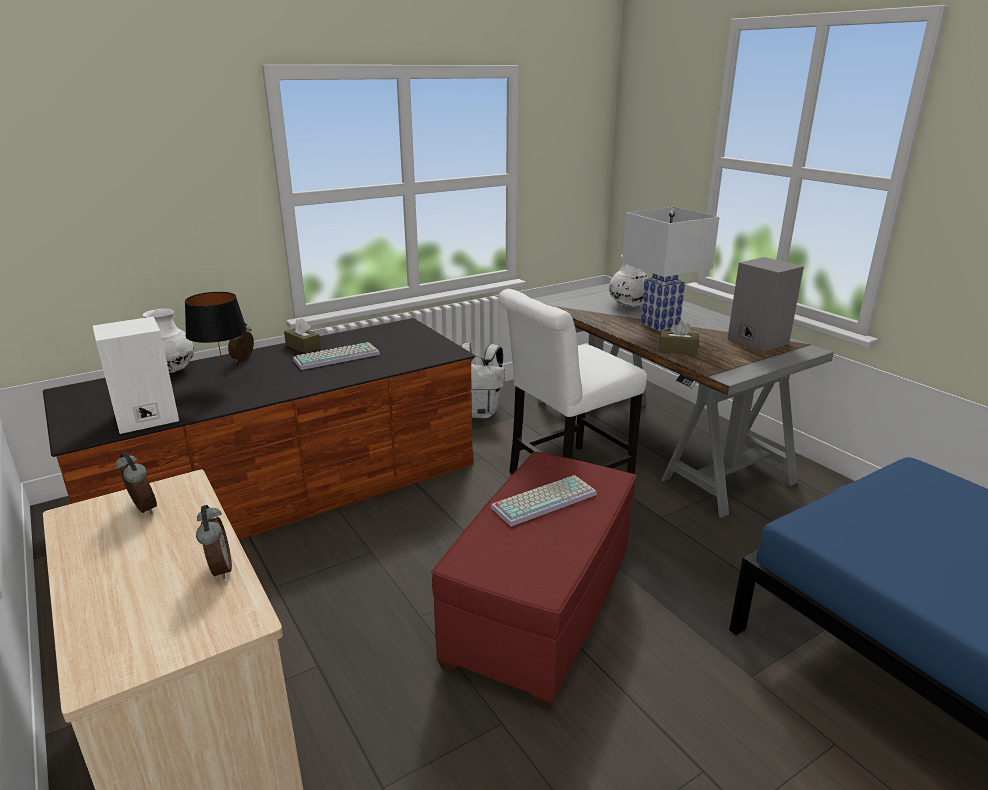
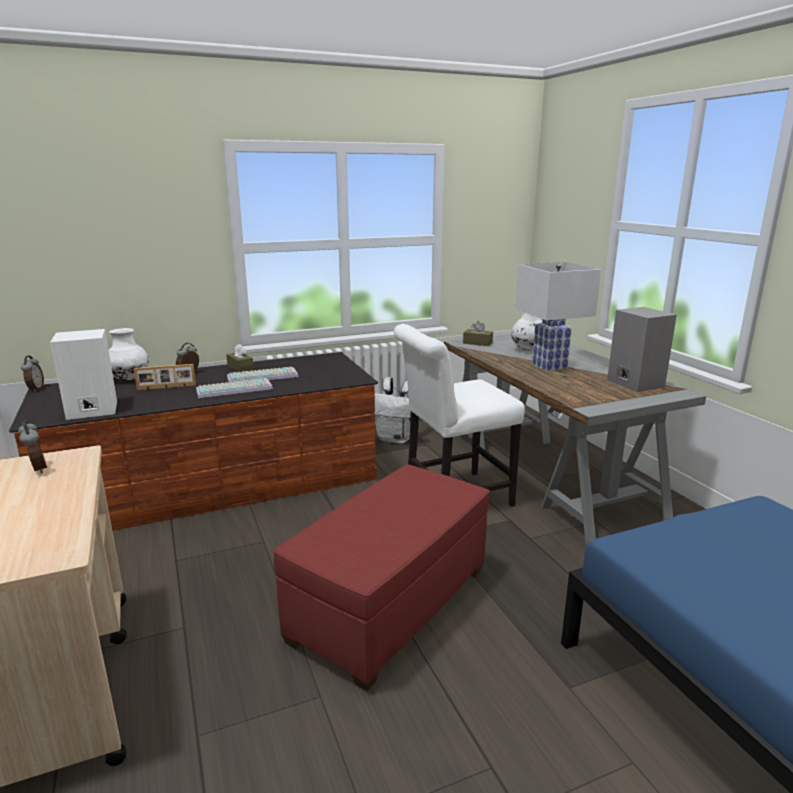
camera: 10 degrees right, 5 degrees down
(219, 569) = (66, 517): alarm clock -> alarm clock (35, 389)
(225, 380) = (166, 387): black table lamp -> picture frame
(544, 499) = (397, 503): keyboard -> keyboard (235, 389)
(678, 350) = (555, 386): brown tissue box -> brown tissue box (477, 343)

